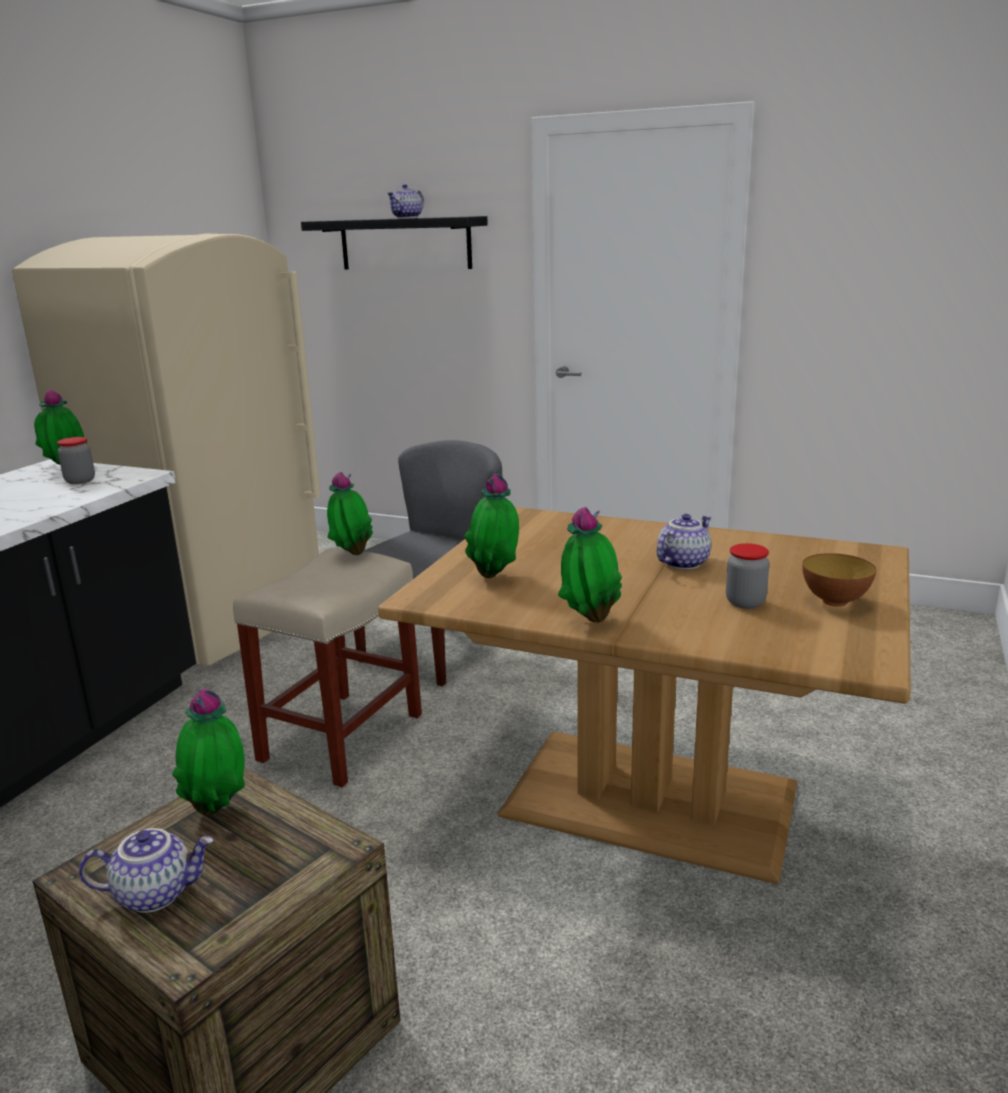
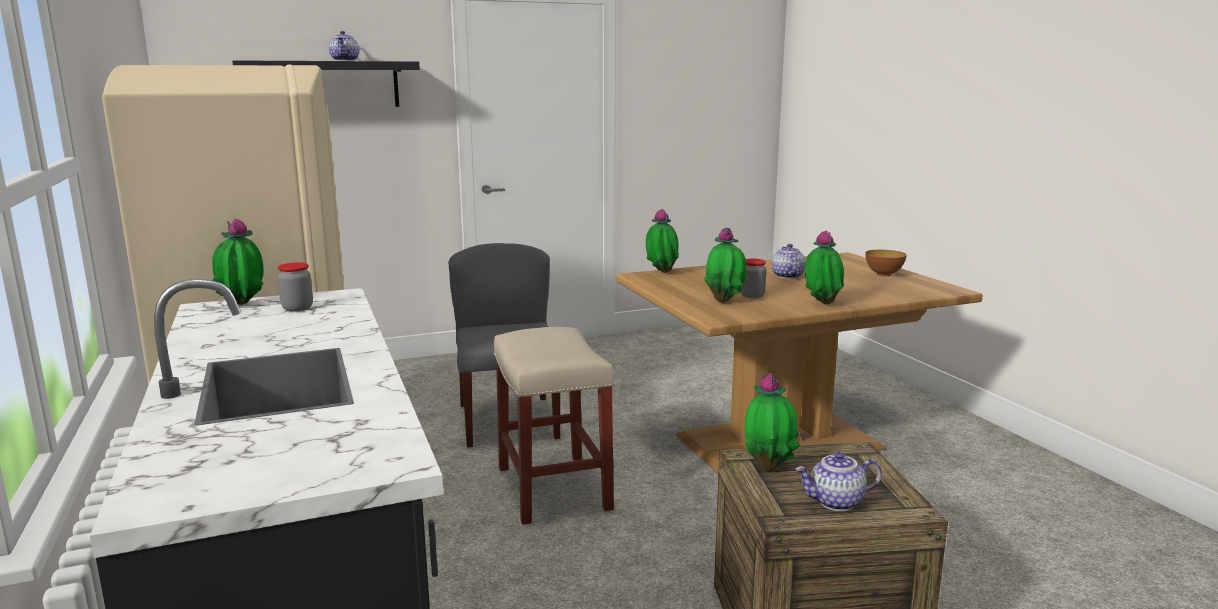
camera: 45 degrees left, 5 degrees down
(156, 893) = (836, 503): teapot -> teapot turned 135 degrees counterclockwise
(352, 554) = (536, 330): potted plant -> potted plant (661, 273)
(745, 602) = (856, 283): jar -> jar (752, 295)

